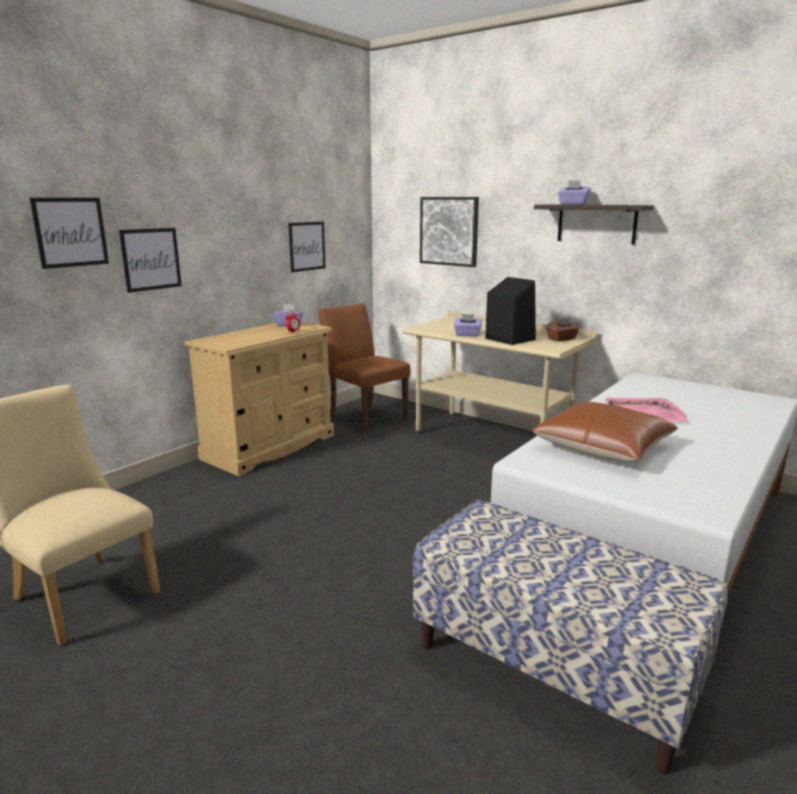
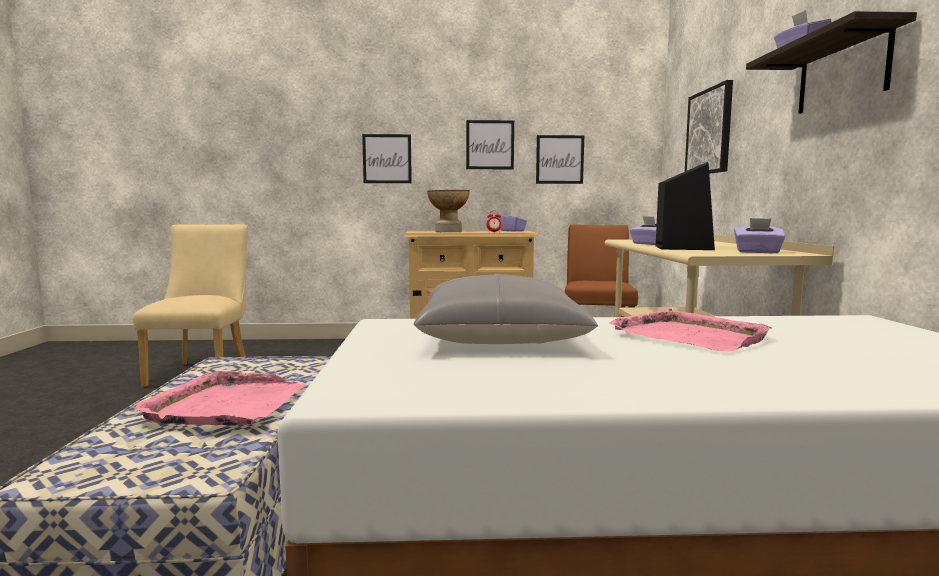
camera: 50 degrees right, 10 degrees down
(70, 232) = (325, 134): picture -> picture (490, 145)
(247, 338) = (448, 231): none -> vase
(561, 339) = (757, 252): brown tissue box -> purple tissue box
(572, 559) = (227, 405): none -> pink tray
(603, 447) = (501, 336): brown pillow -> grey pillow

